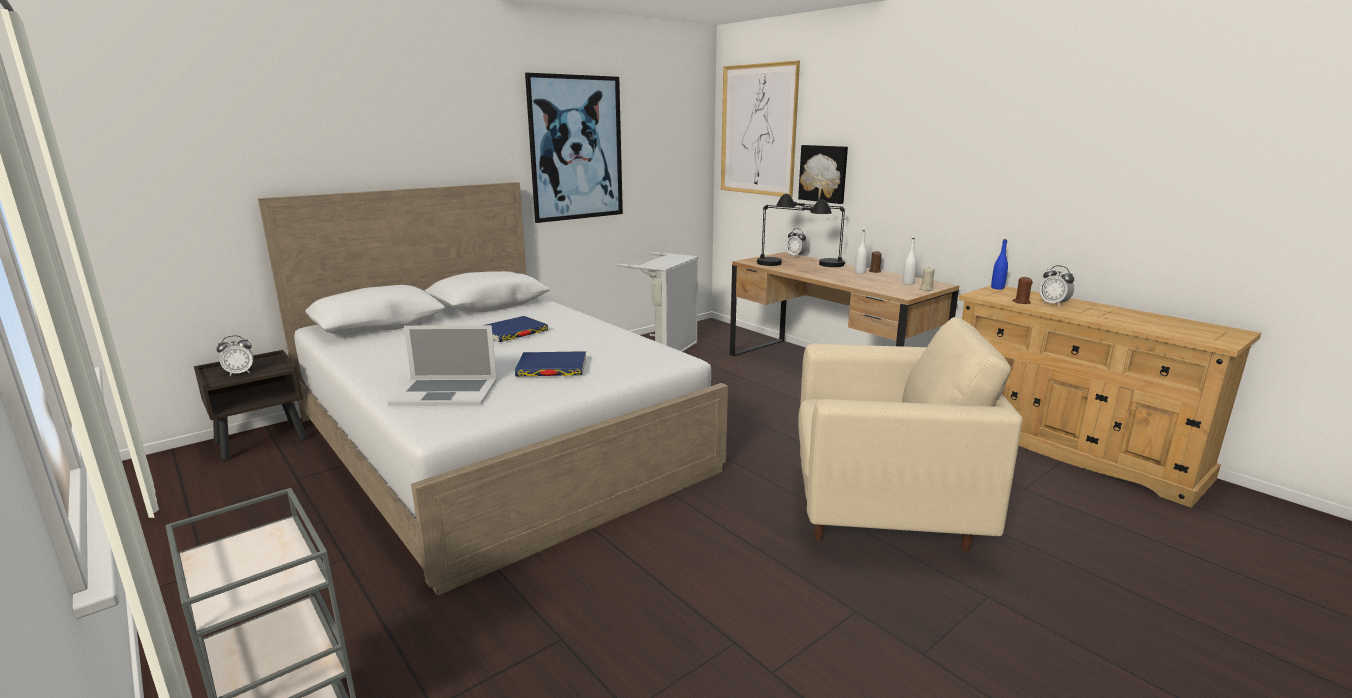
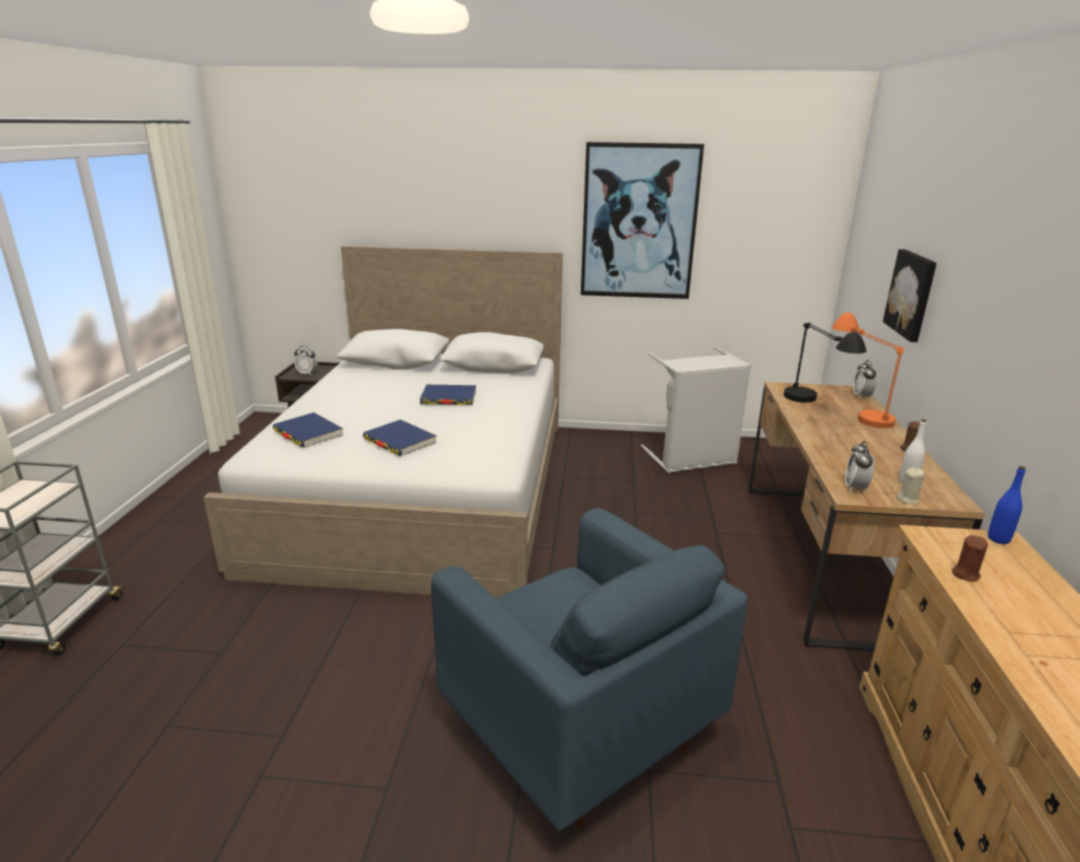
camera: 45 degrees right, 5 degrees up
(445, 392) = (308, 433): laptop -> blue book
(758, 130) = (878, 219): picture -> none
(810, 262) = (856, 410): black table lamp -> orange table lamp
(860, 272) = (882, 444): white bottle -> none
(882, 512) = (577, 730): beige armchair -> blue armchair
(1053, 304) = (1016, 601): alarm clock -> alarm clock (855, 488)

